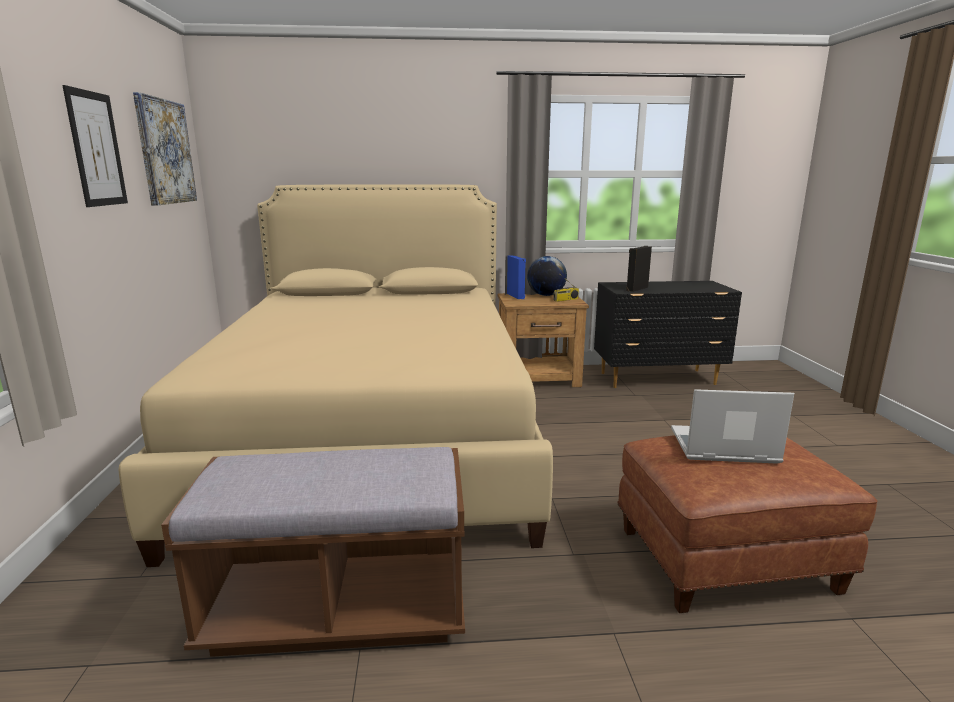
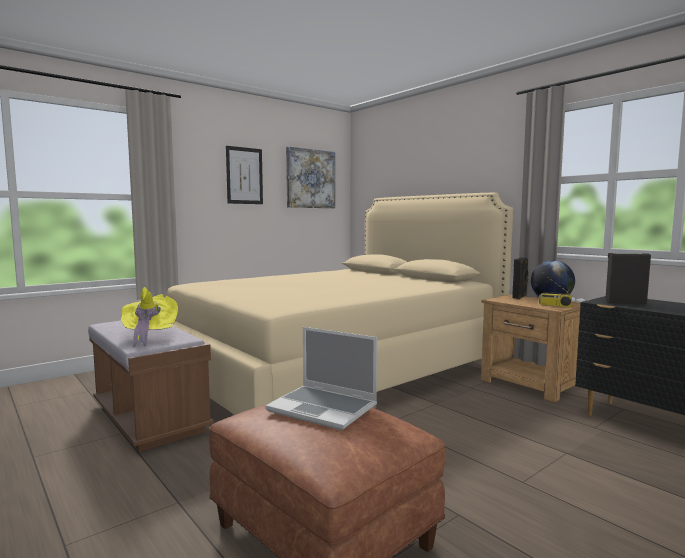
camera: 55 degrees right, 10 degrees down
(381, 475) = (149, 336): none -> yellow hat
(516, 296) = (520, 297): blue speaker -> black speaker
(722, 447) = (324, 408): laptop -> laptop turned 150 degrees clockwise

